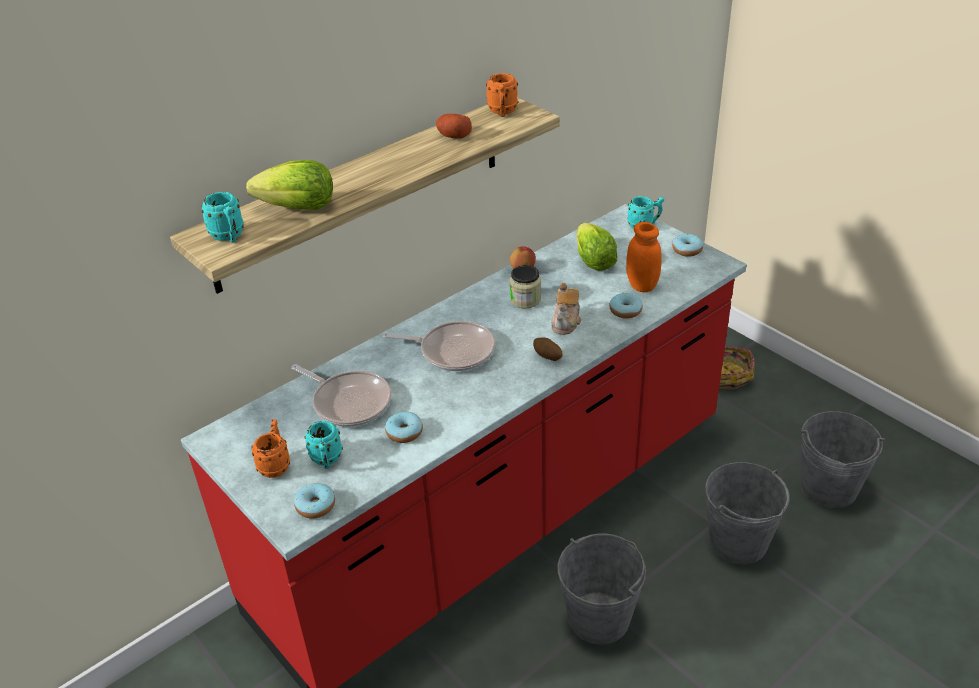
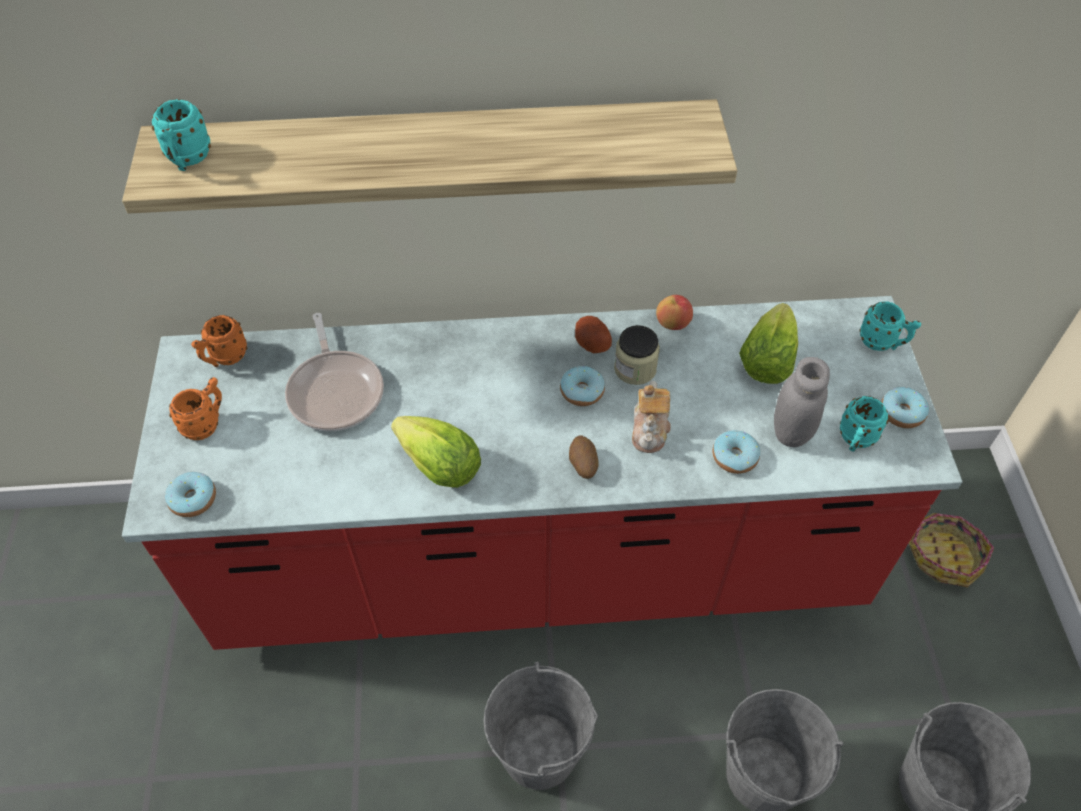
camera: 35 degrees right, 15 degrees up
(299, 208) = (292, 157): lettuce -> lettuce (440, 467)
(326, 461) = (251, 451): turquoise mug -> turquoise mug (855, 440)
(404, 432) = (350, 466): donut -> donut (582, 391)
(453, 136) = (572, 134): potato -> potato (591, 342)
(453, 351) = (493, 391): frying pan -> none
(502, 112) = (672, 126): orange mug -> orange mug (224, 358)
(566, 322) = (650, 429): teapot -> teapot turned 45 degrees counterclockwise
(642, 285) = (791, 432): orange jar -> grey jar

